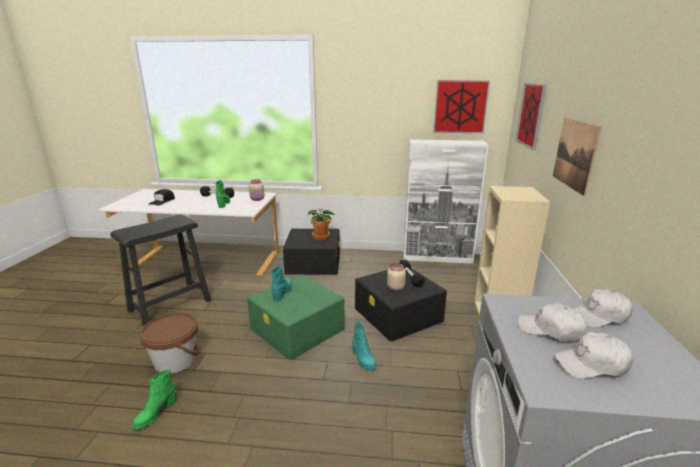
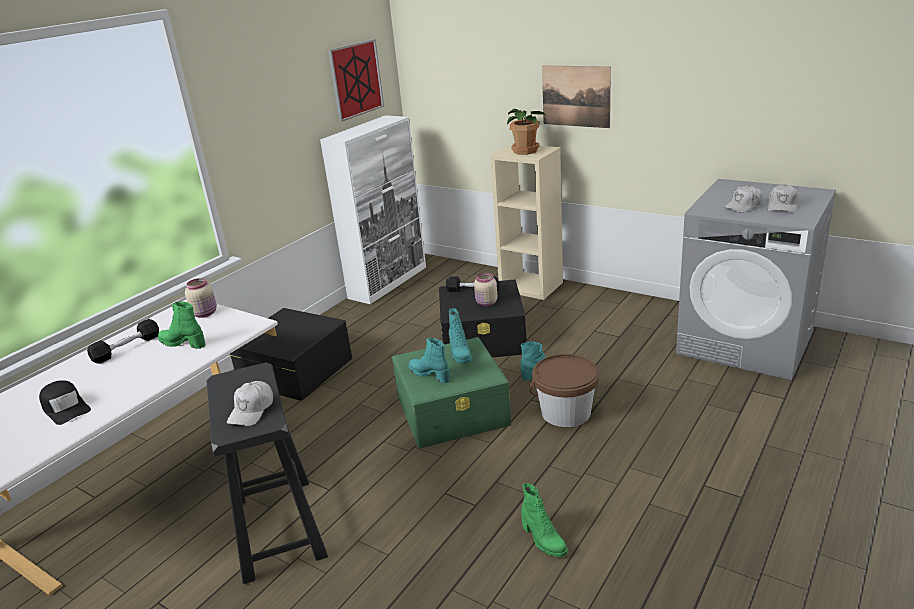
camera: 60 degrees left, 5 degrees up
(175, 360) = (441, 522): brown bucket -> brown bucket (565, 412)
(314, 296) = (459, 354): none -> turquoise boot
(321, 237) = (297, 324): potted plant -> potted plant (526, 151)
(531, 115) = (458, 71): picture -> none
(599, 316) = (732, 191): white cap -> white cap (252, 410)

